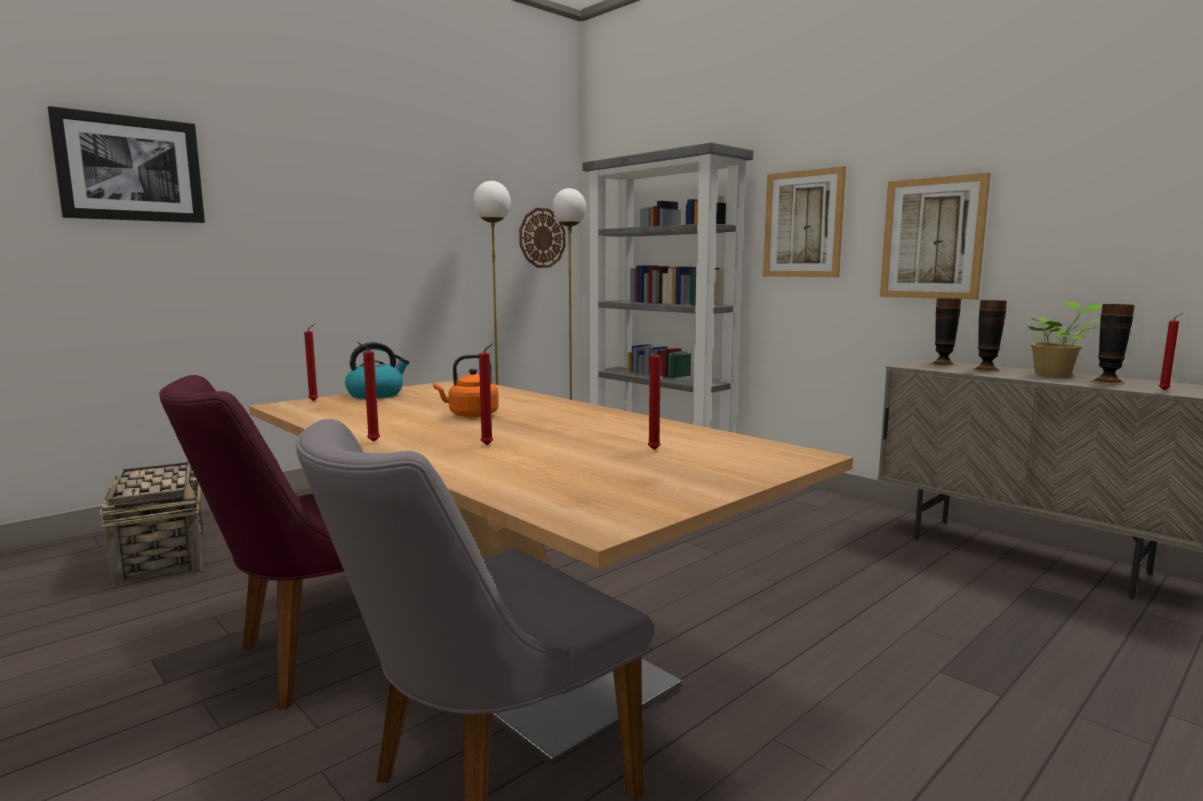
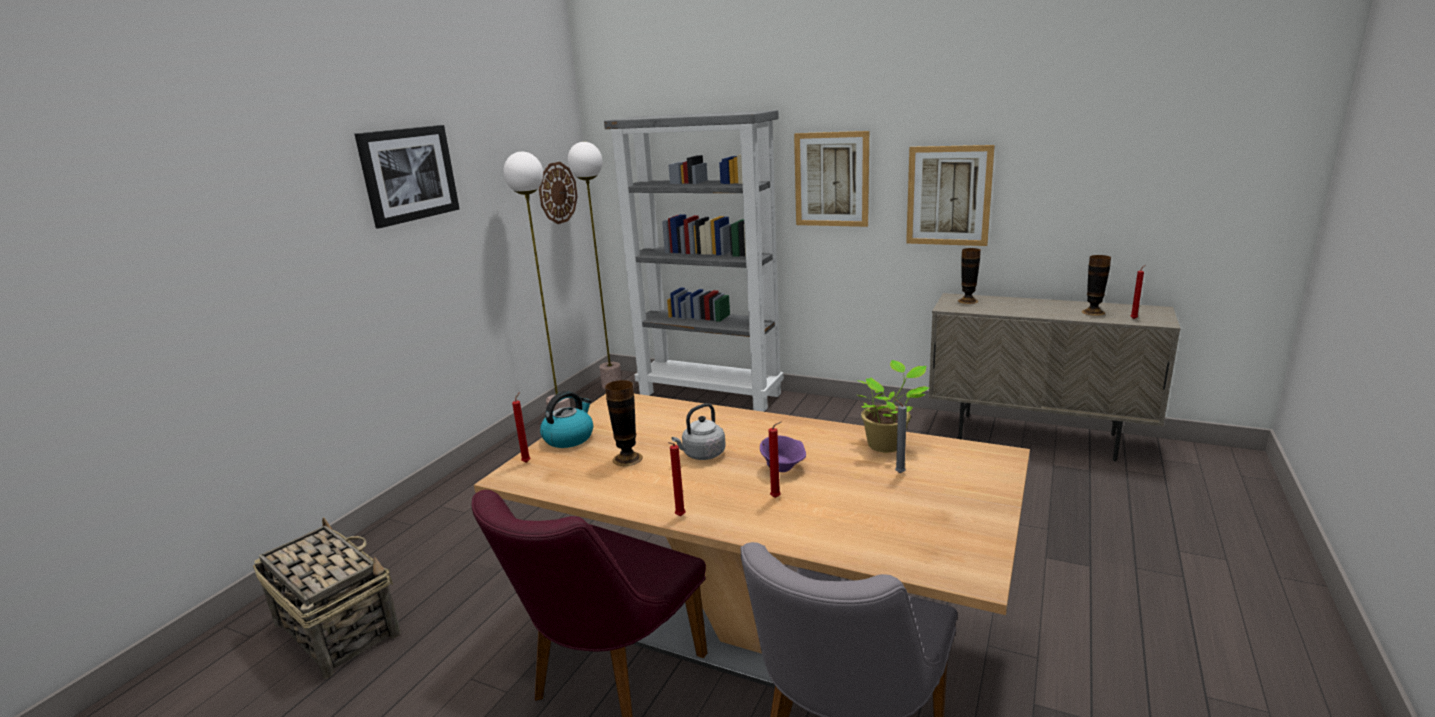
camera: 20 degrees left, 10 degrees up
(130, 169) = (173, 223): picture -> picture (409, 174)
(470, 415) = (702, 455): orange kettle -> grey kettle
(533, 431) = (783, 468): none -> purple bowl
(652, 449) = (898, 472): red candle -> grey candle
(986, 370) = (1004, 306): vase -> vase (627, 458)
(1055, 375) = (1053, 306): potted plant -> potted plant (887, 444)

